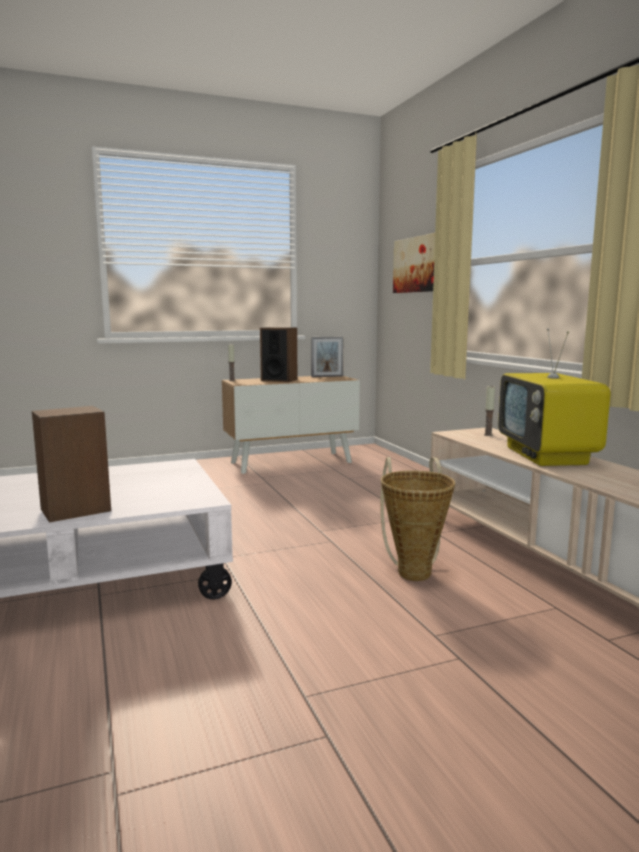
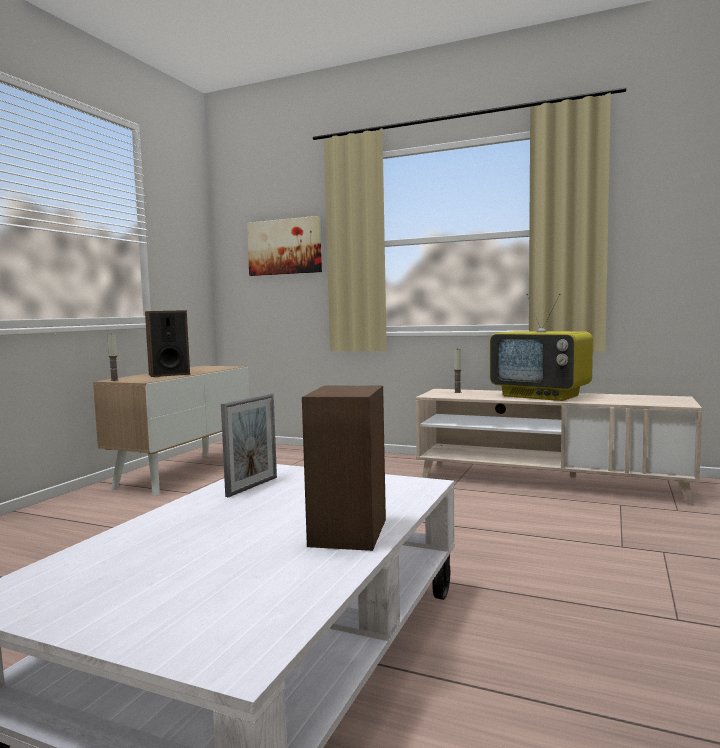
camera: 45 degrees left, 5 degrees down
(327, 376) = (201, 367): picture frame -> picture frame (252, 486)
(413, 570) = (506, 515): basket -> none

